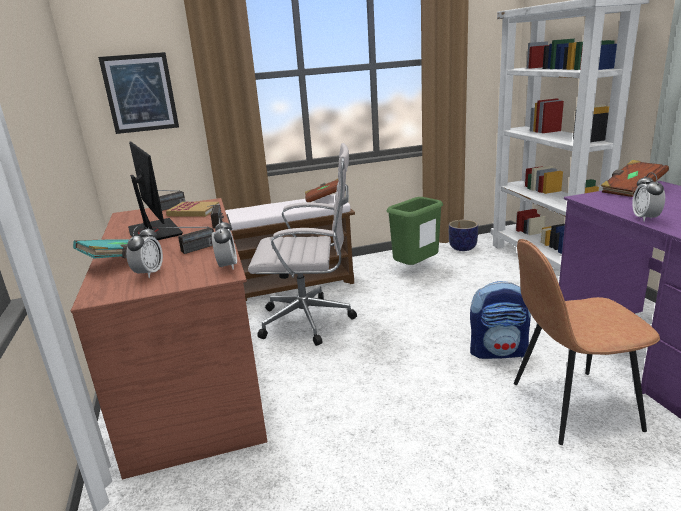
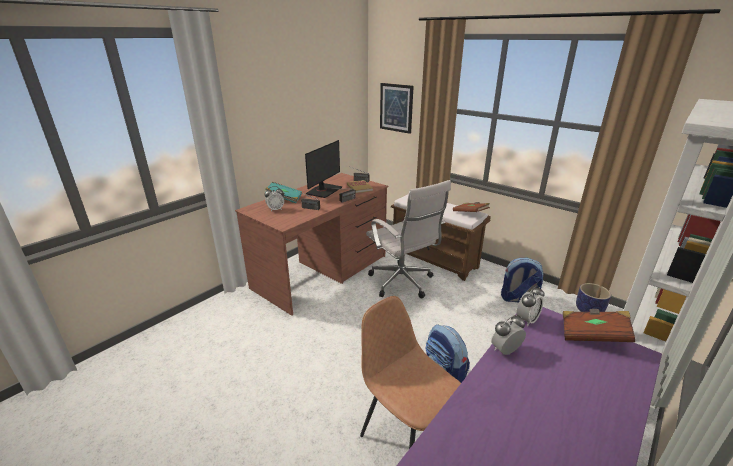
camera: 55 degrees right, 5 degrees up
(227, 266) = (293, 222): alarm clock -> alarm clock (527, 320)
(416, 269) = (518, 299): green trash can -> backpack

